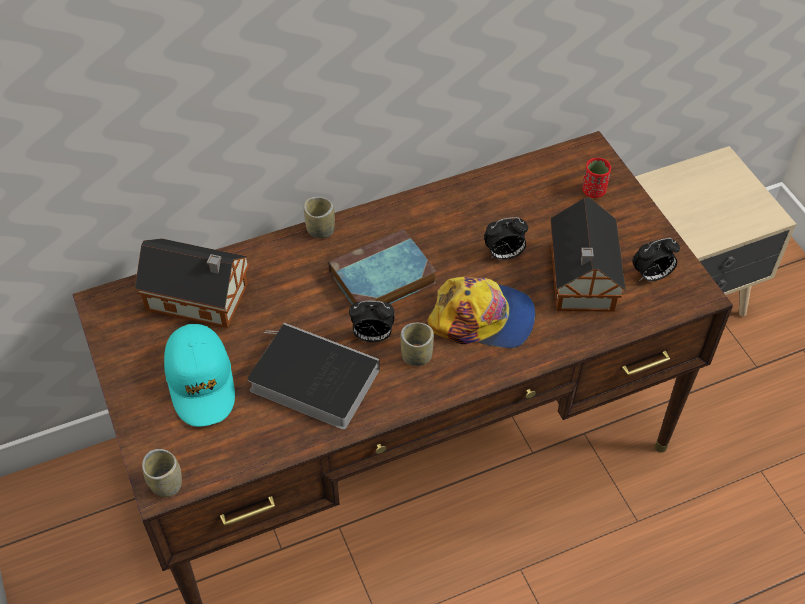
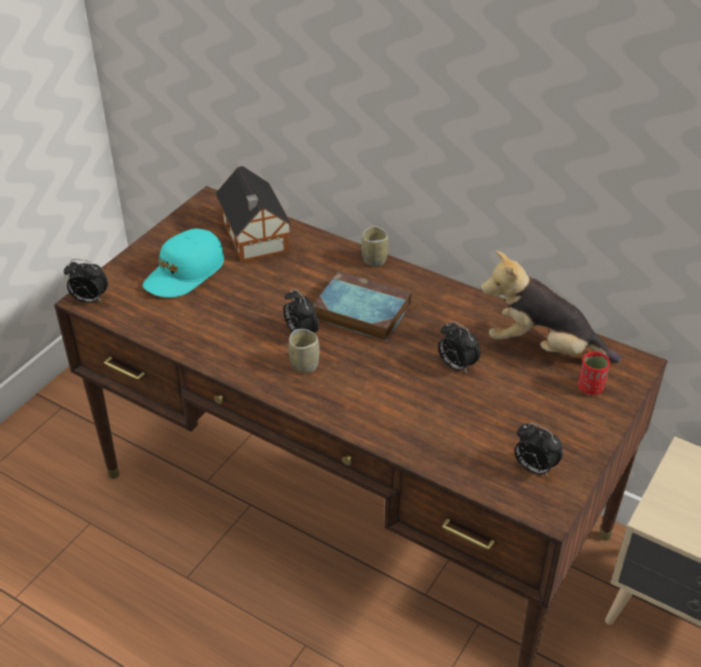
camera: 55 degrees right, 10 degrees down
(166, 484) = (89, 300): cup -> alarm clock
(310, 379) = (232, 321): book -> none
(482, 318) = (377, 383): cap -> none
(528, 190) = (543, 348): none -> plush toy
(581, 280) = (479, 424): toy house -> none

